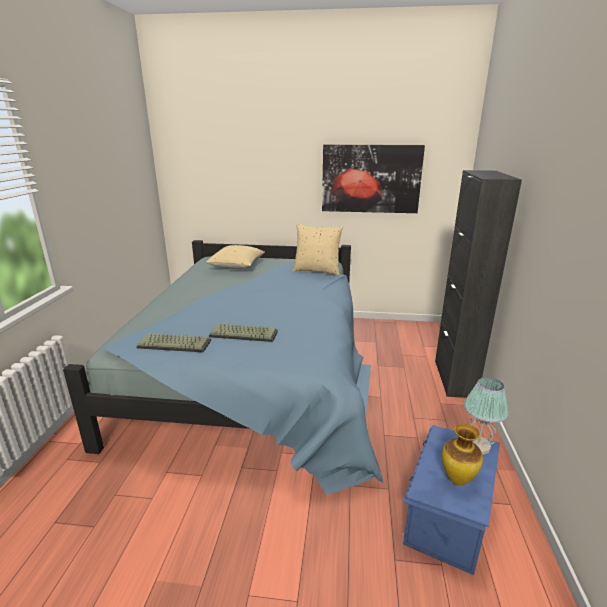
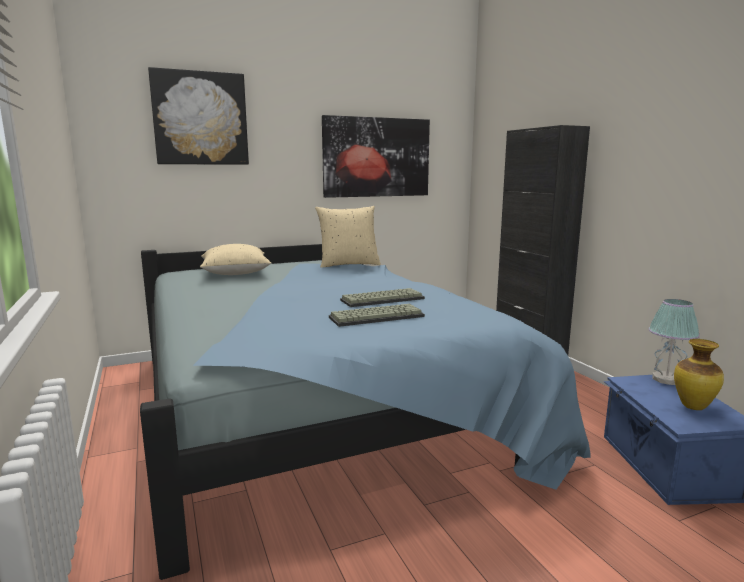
camera: 30 degrees left, 10 degrees down
(175, 343) = (306, 339): keyboard -> keyboard (382, 299)
(232, 150) = (200, 118): none -> picture

